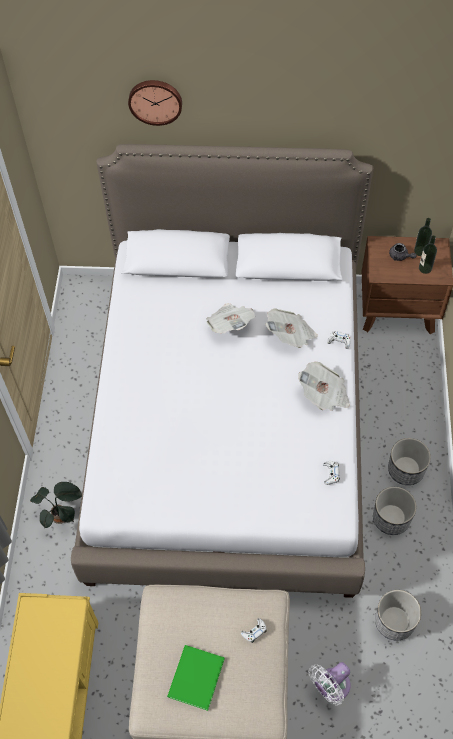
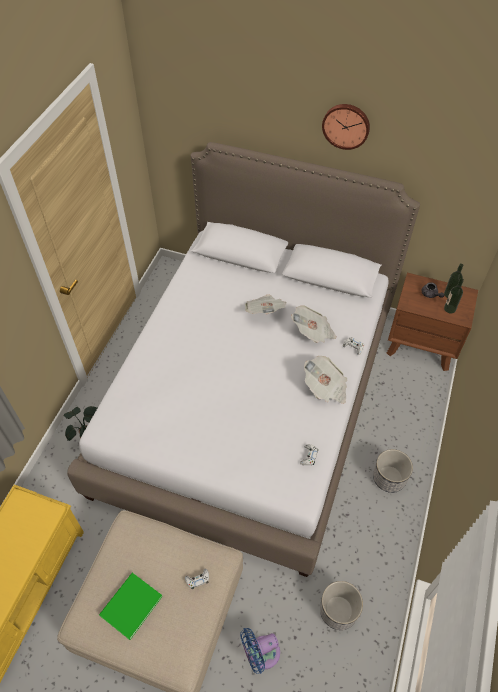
camera: 15 degrees right, 5 degrees down
(155, 101) = (244, 107): wall clock -> wall clock (346, 125)
(330, 687) = (261, 653): white fan -> blue fan
(391, 518) = (363, 516): planter -> none

